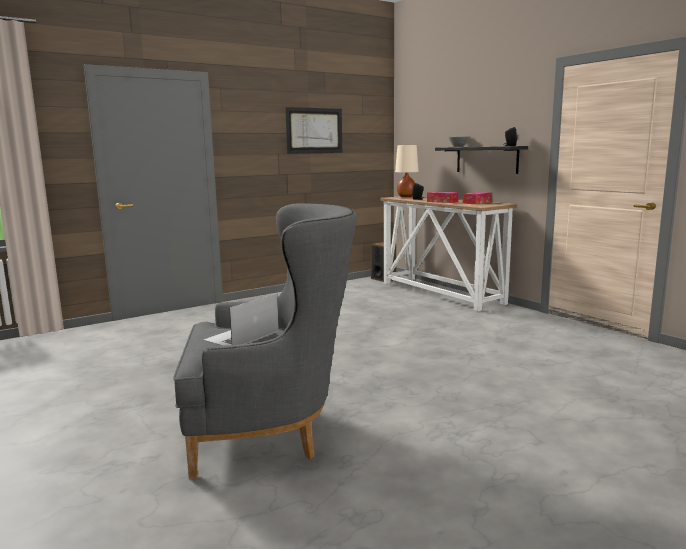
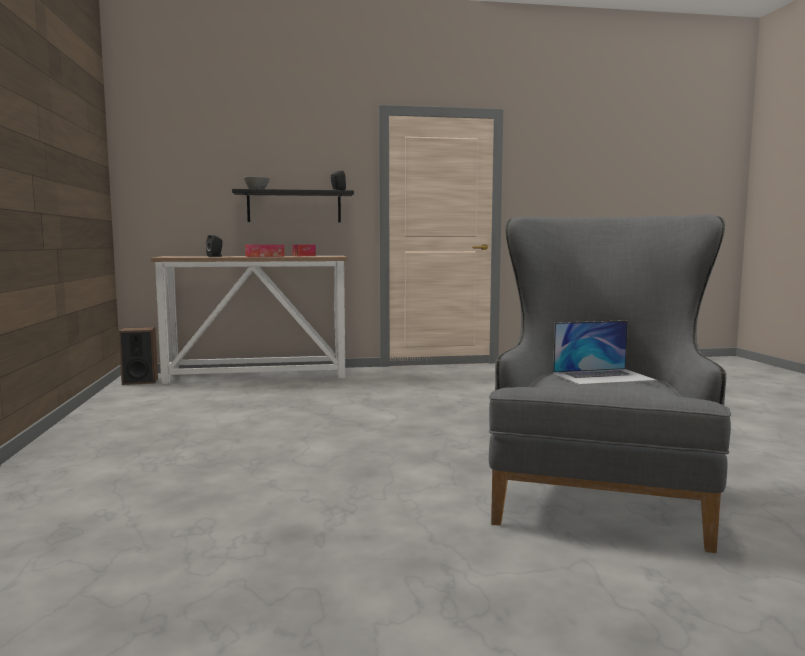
camera: 65 degrees left, 5 degrees down
(241, 335) = (603, 376): laptop -> laptop turned 75 degrees counterclockwise
(314, 130) = (60, 144): picture -> none
(406, 196) = (175, 256): beige table lamp -> none

